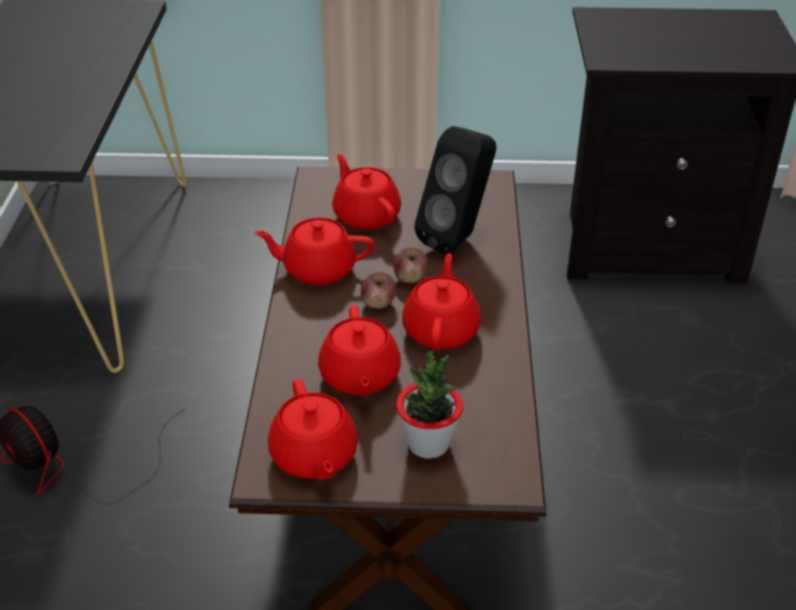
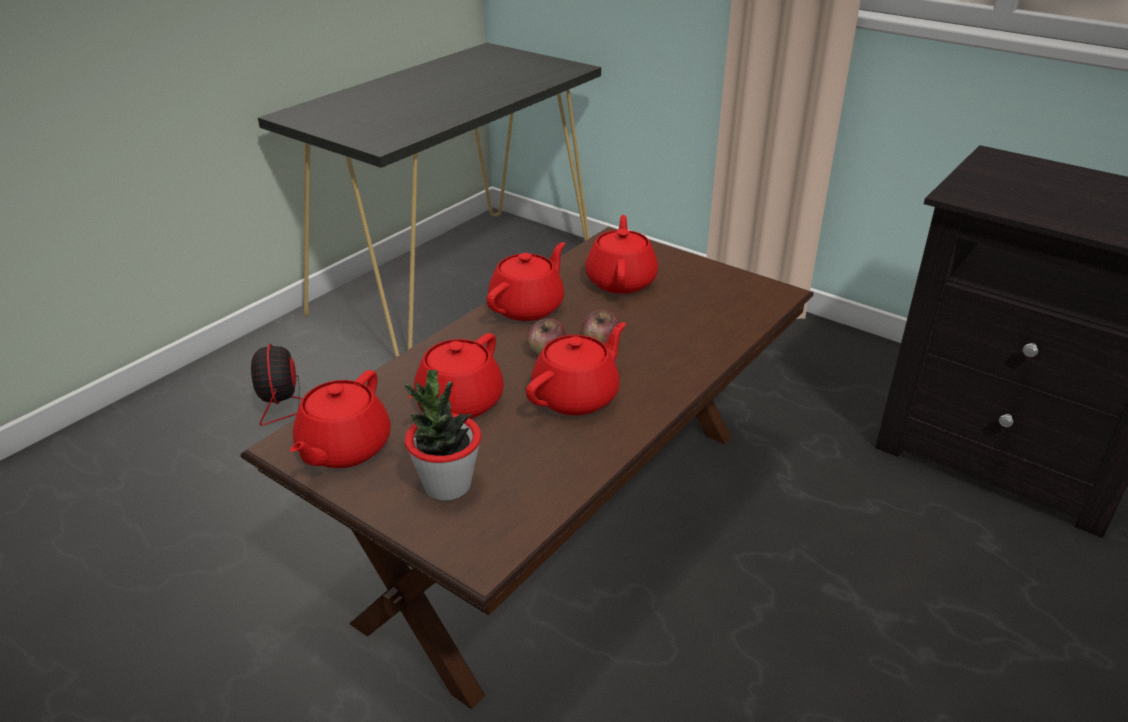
camera: 35 degrees right, 5 degrees down
(318, 269) = (528, 307): red teapot -> red teapot turned 90 degrees clockwise
(458, 239) = (684, 328): black speaker -> none

